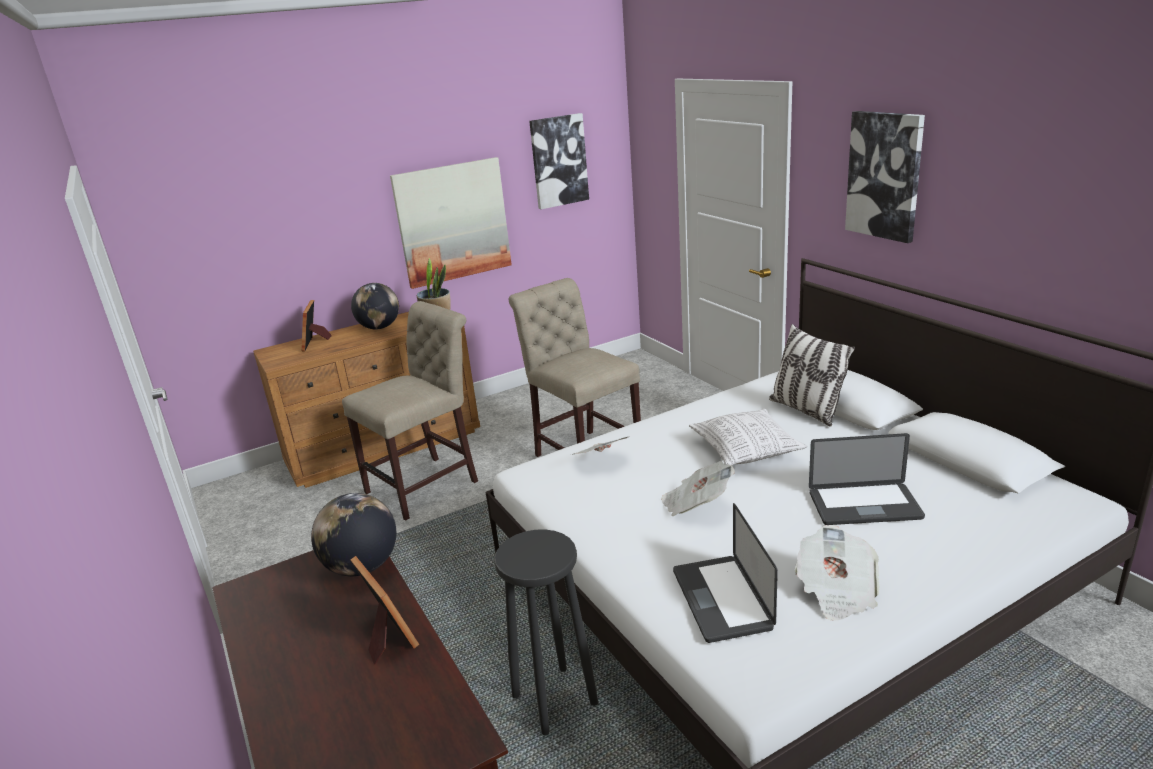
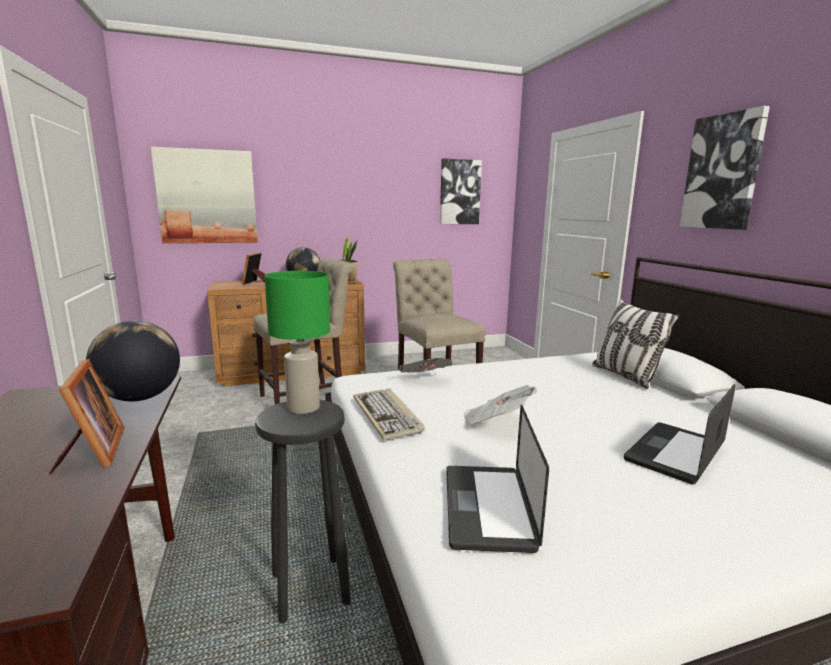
camera: 10 degrees right, 10 degrees down
(452, 222) = (374, 220): picture -> picture (207, 197)
(532, 543) = (304, 408): none -> green table lamp
(586, 519) = (387, 416): none -> keyboard
(746, 450) = (560, 393): pillow -> none
(836, 591) = (628, 528): newspaper -> none
(864, 506) = (675, 453): laptop -> laptop turned 120 degrees clockwise

